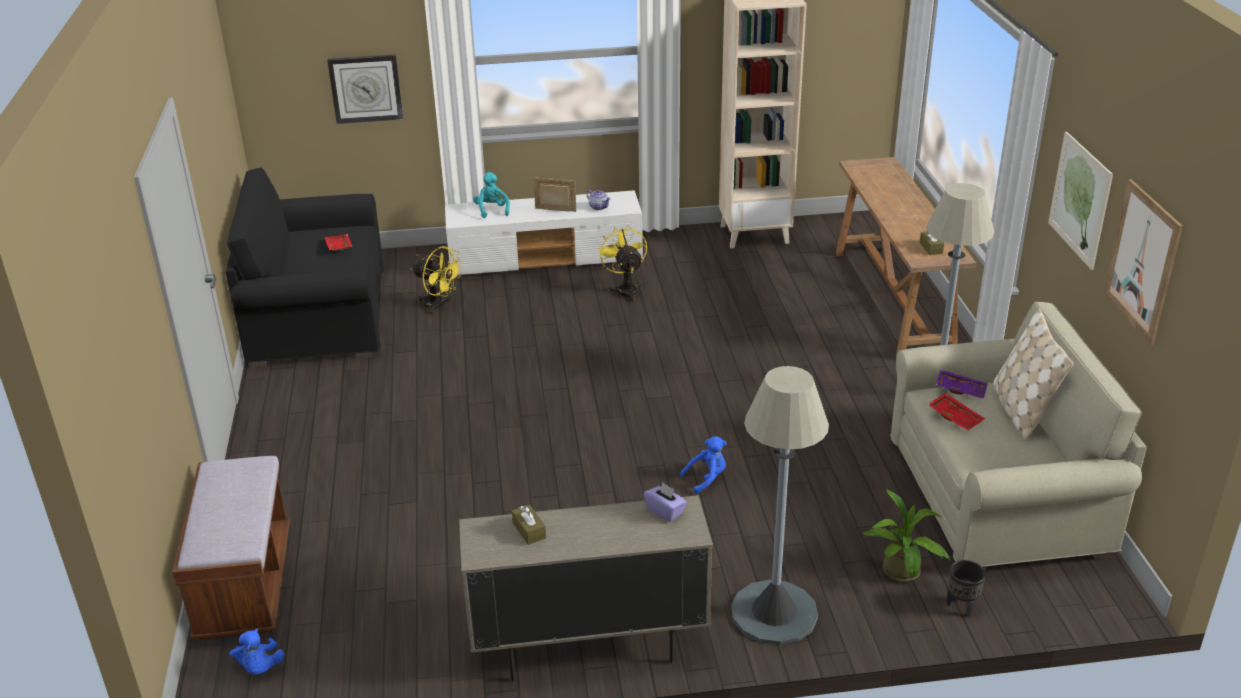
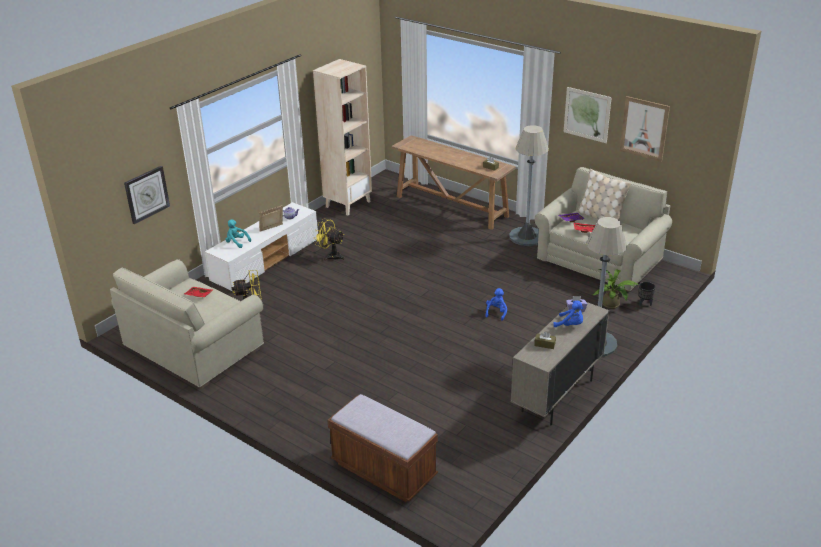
camera: 45 degrees left, 0 degrees up
(260, 667) = (450, 492): blue plush toy -> blue plush toy (570, 325)
(319, 317) = (193, 347): black sofa -> beige sofa

